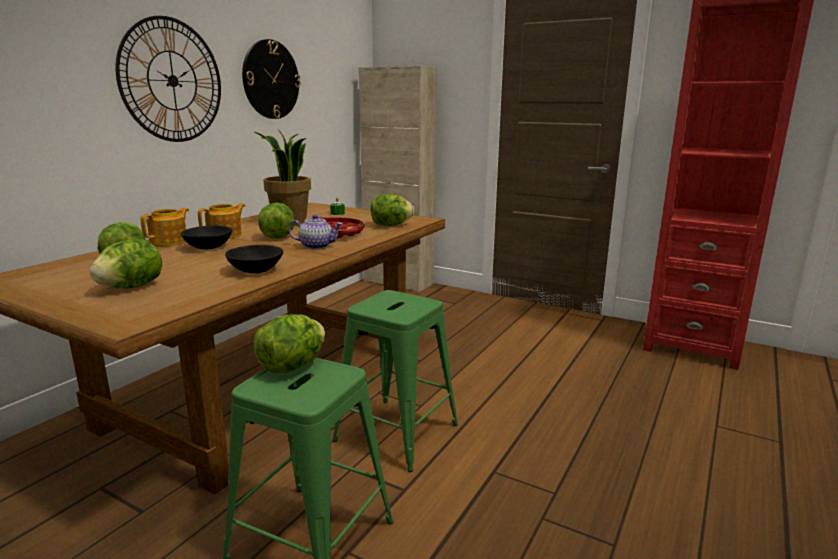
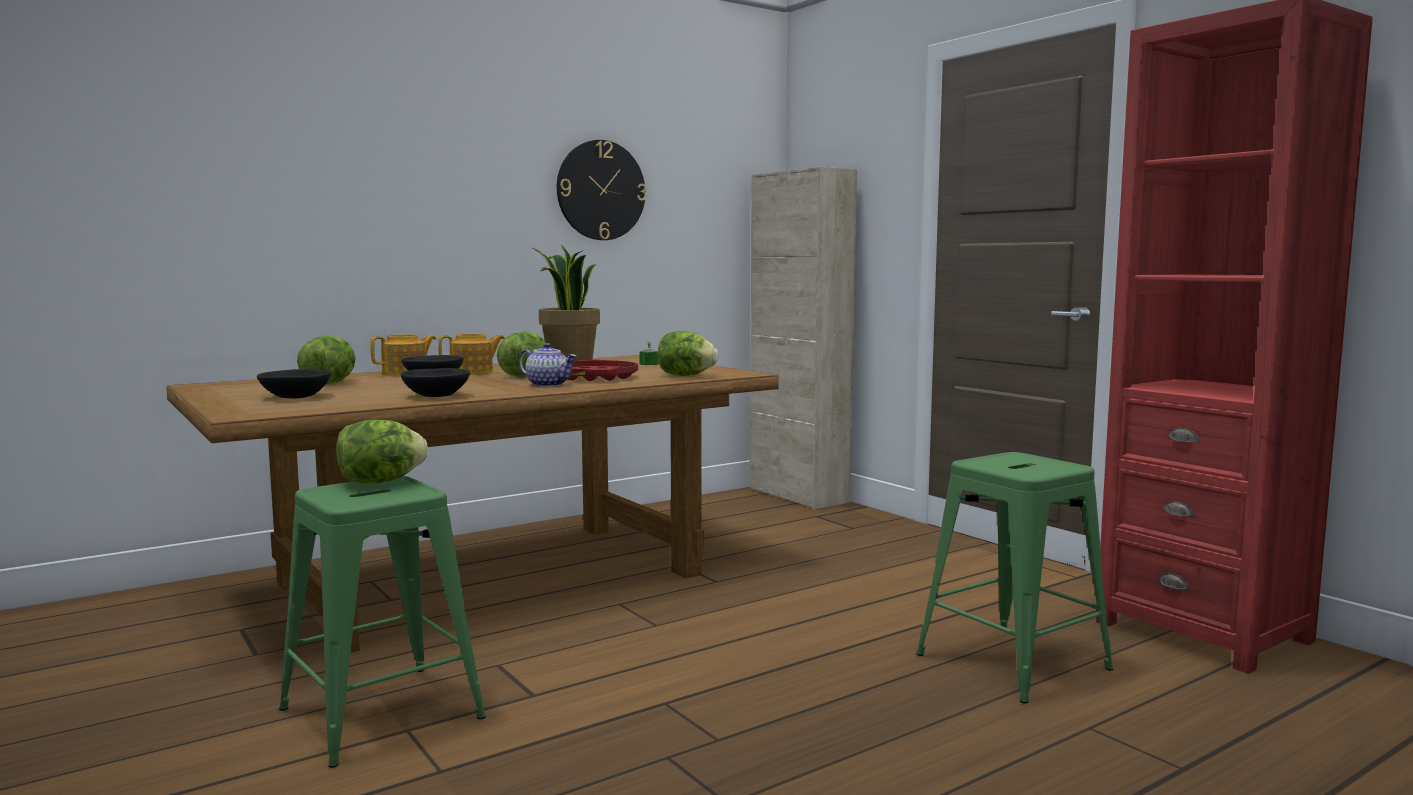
camera: 25 degrees right, 10 degrees down
(131, 287) = (296, 397): lettuce -> black bowl
(172, 81) = (456, 190): wall clock -> none
(396, 432) = (592, 643): green stool -> green stool (1012, 661)

